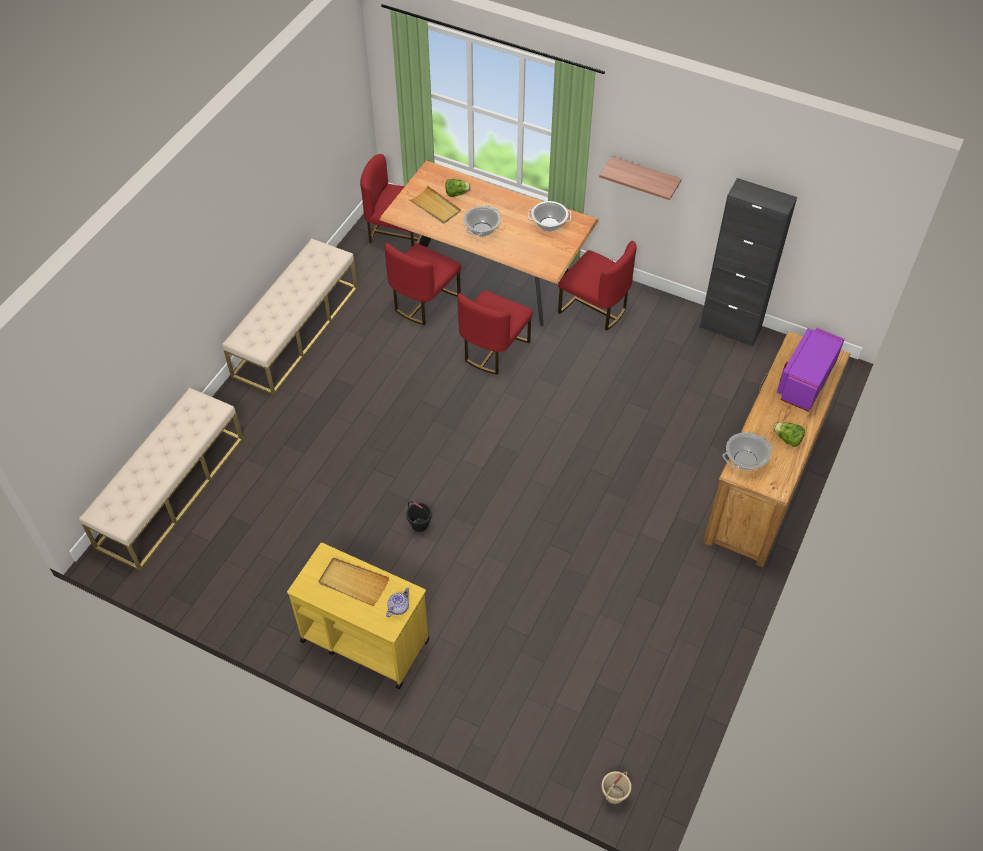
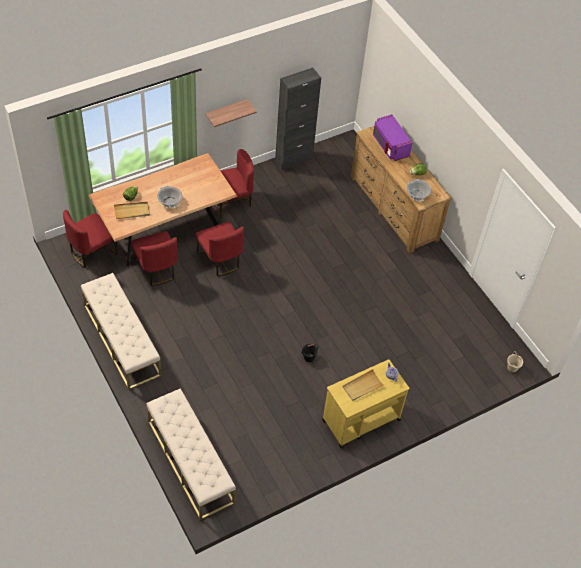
camera: 60 degrees left, 0 degrees up
(549, 224) = (193, 173): cooking pot -> none

